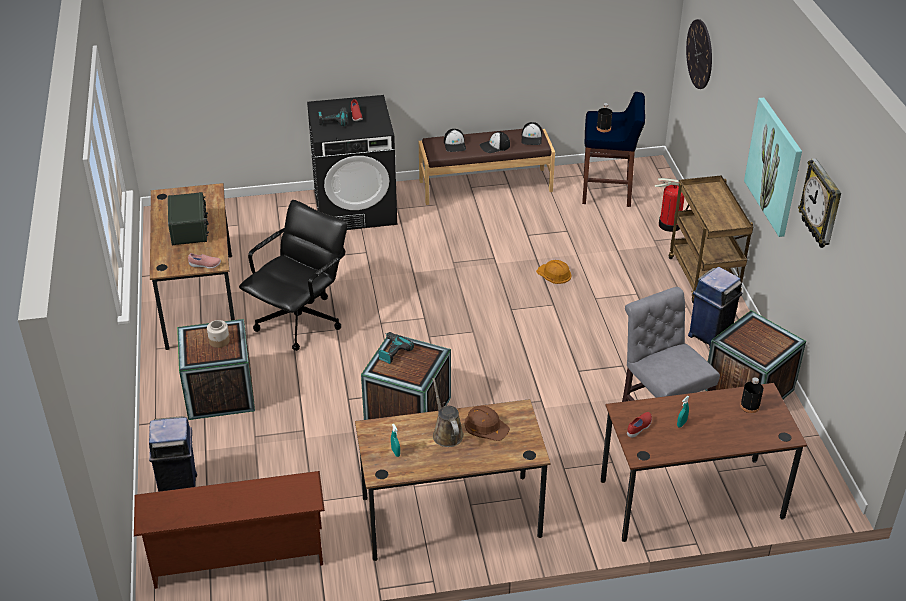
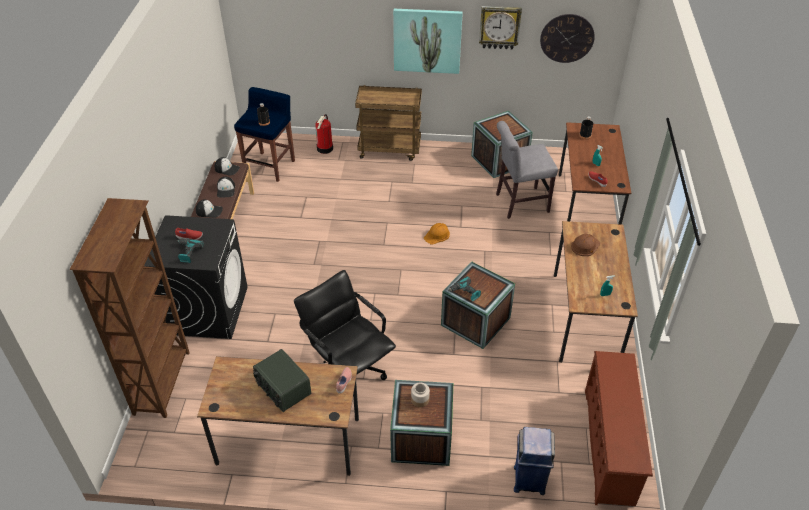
camera: 75 degrees left, 5 degrees up
(190, 229) = (282, 389): radio -> radio turned 135 degrees counterclockwise
(254, 206) = (163, 382): none -> brown bookcase
(446, 433) = (589, 266): brown watering can -> none
(554, 274) = (353, 214): orange hard hat -> orange hard hat (437, 235)
(699, 54) = (273, 33): wall clock -> wall clock (567, 38)
(710, 335) = (445, 162): blue trash can -> none

